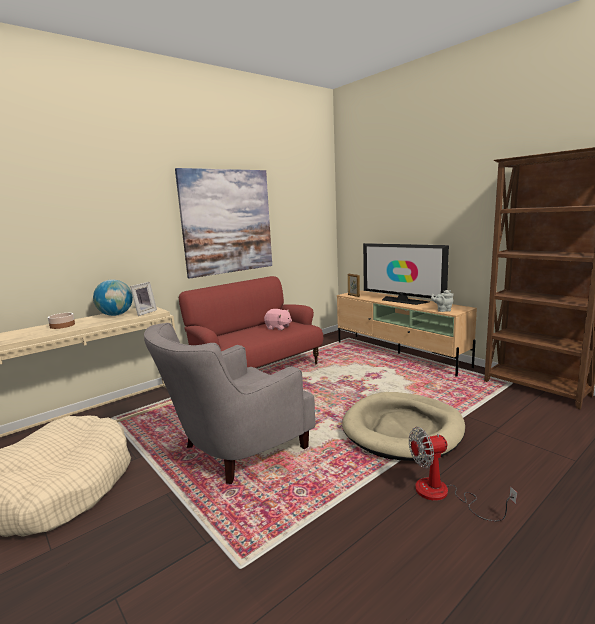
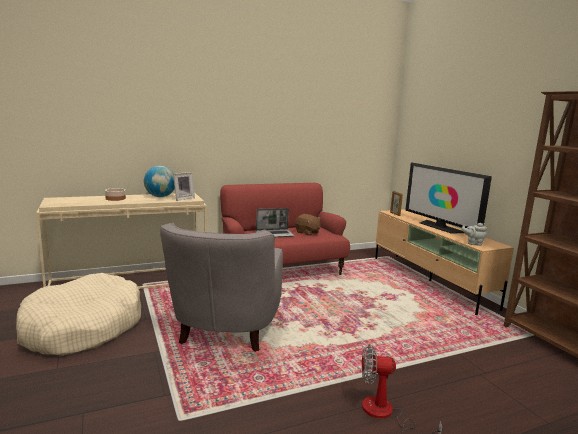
camera: 15 degrees right, 0 degrees up
(227, 222) = (277, 126): picture -> none
(235, 450) = (225, 332): grey armchair -> grey armchair turned 60 degrees counterclockwise
(247, 335) = (275, 234): none -> laptop
(278, 328) = (307, 233): pink plush toy -> brown plush toy
(403, 429) = (385, 351): beige dog bed -> none

